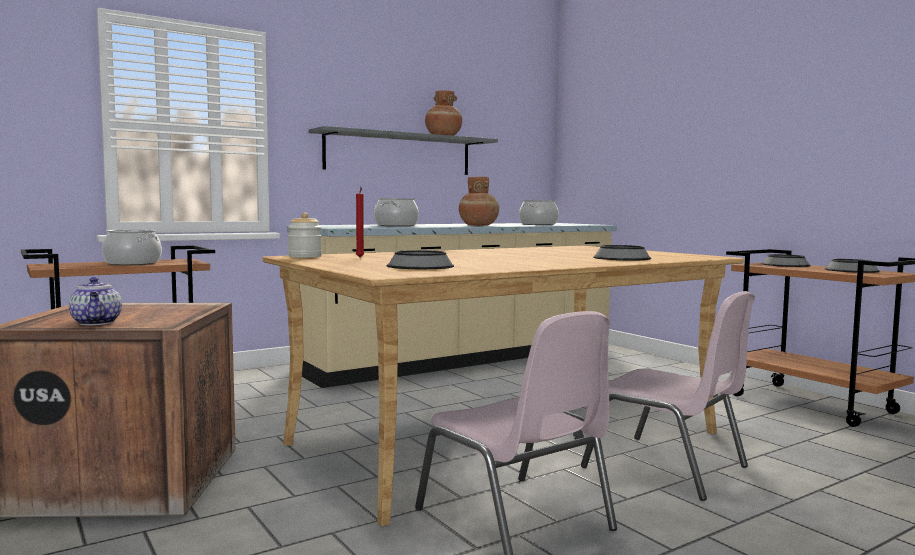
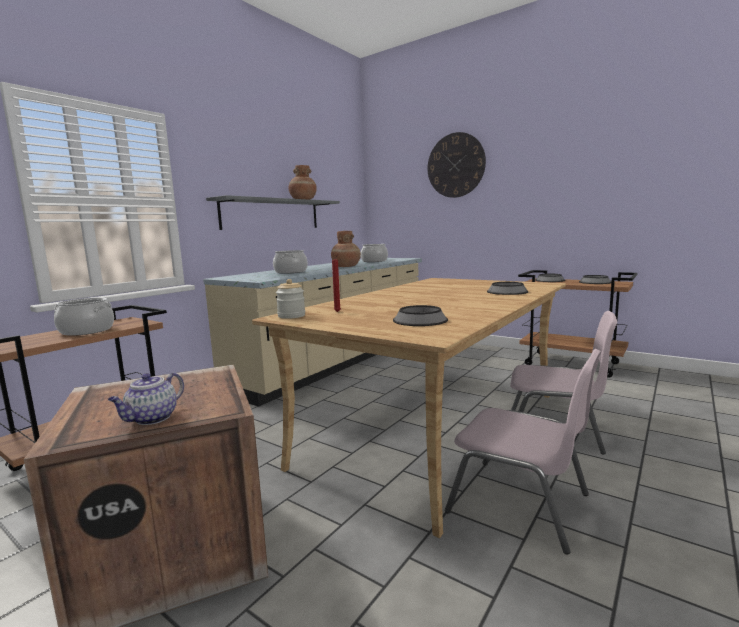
camera: 20 degrees left, 5 degrees up
(97, 323) = (152, 419): teapot -> teapot turned 75 degrees clockwise
(672, 89) = (455, 165): none -> wall clock

